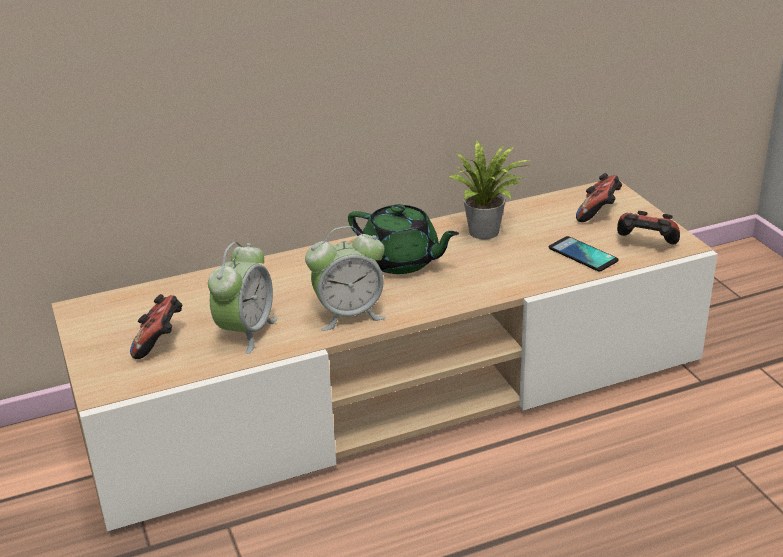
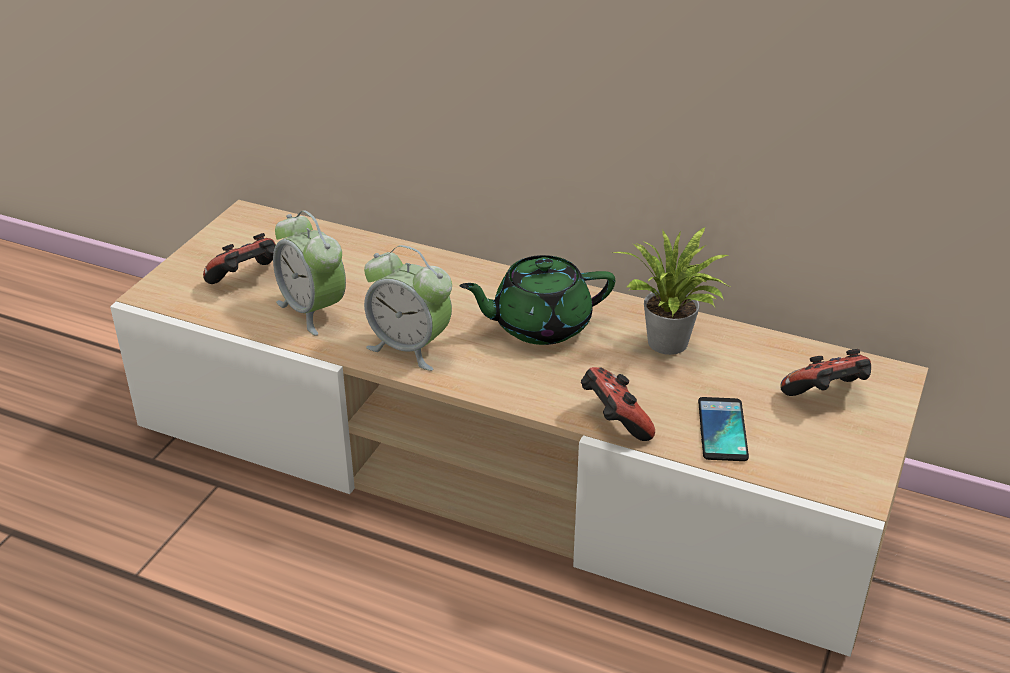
camera: 45 degrees right, 5 degrees up
(246, 332) = (313, 310): alarm clock -> alarm clock turned 75 degrees clockwise
(401, 261) = (539, 325): green teapot -> green teapot turned 90 degrees clockwise
(646, 245) = (812, 464): game controller -> game controller (614, 422)

